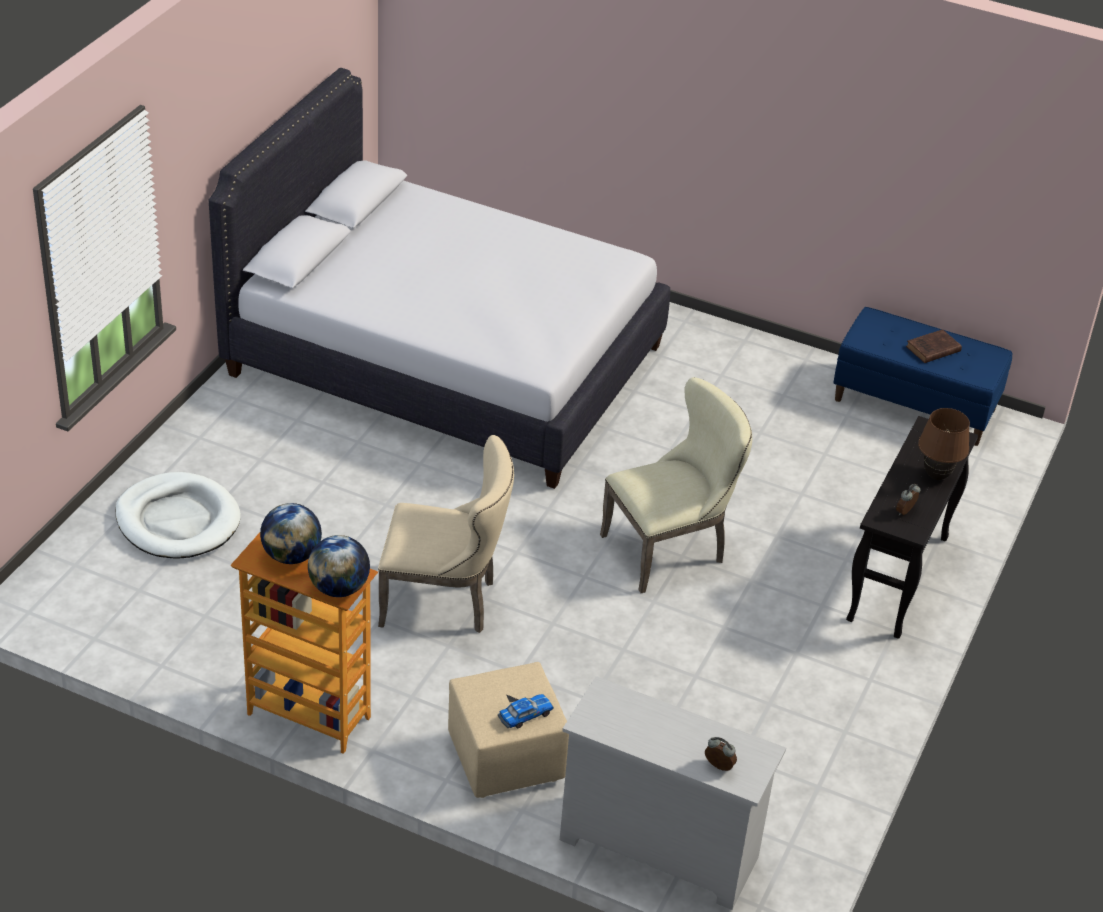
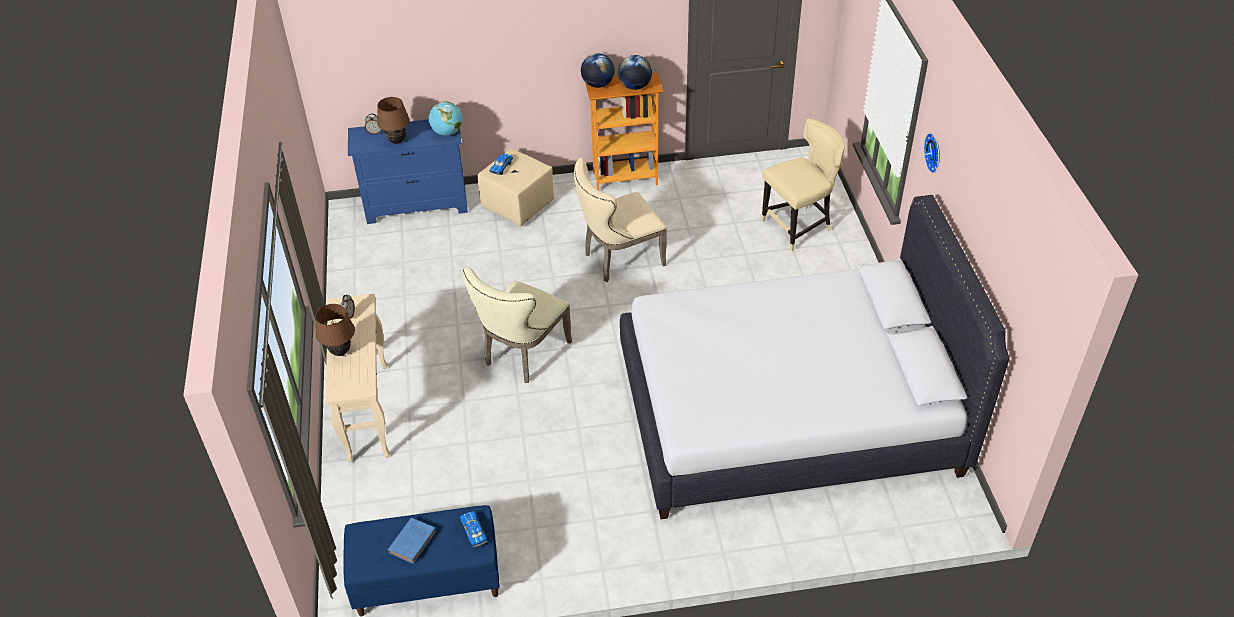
camera: 150 degrees right, 5 degrees up
(178, 520) = (798, 227): white dog bed -> beige chair
(193, 149) = (934, 152): none -> wall clock
(604, 703) = (447, 132): none -> globe
(658, 848) = (417, 205): white dresser -> blue dresser
(694, 729) = (397, 141): none -> brown table lamp
(870, 331) = (474, 532): none -> toy car
(898, 579) = (367, 411): black console table -> beige console table
(932, 349) = (413, 541): brown book -> blue book

